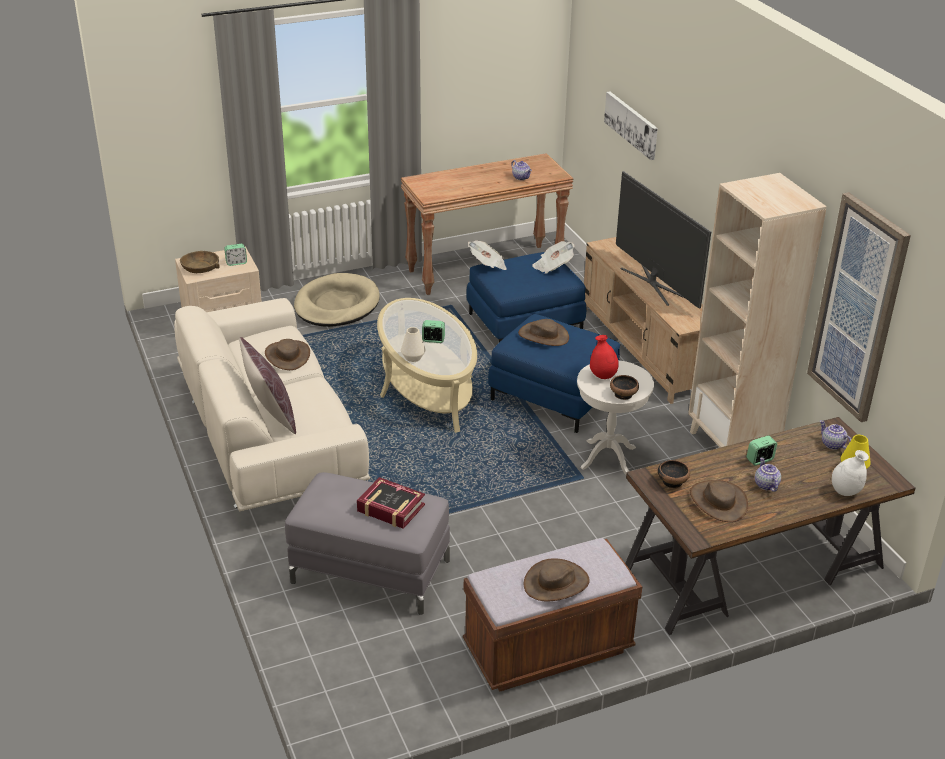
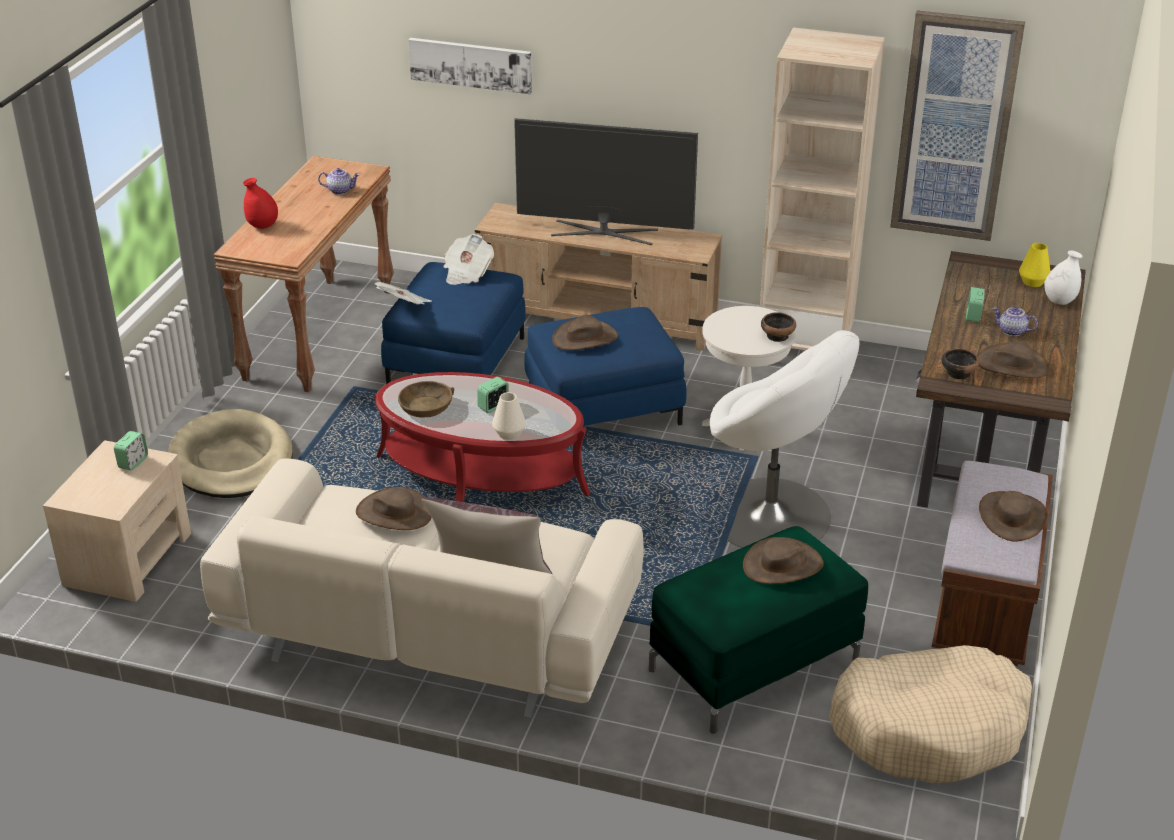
camera: 50 degrees left, 0 degrees up
(201, 267) = (100, 493): brown bowl -> brown bowl (426, 407)
(369, 571) = (753, 666): grey ottoman -> green ottoman
(389, 675) = (930, 728): none -> beige dog bed
(390, 508) = (783, 565): book -> brown hat
(426, 387) = (481, 476): beige coffee table -> red coffee table
(528, 512) = (771, 516): none -> white armchair
(603, 376) = (733, 331): red vase -> red vase (262, 226)
(832, 444) = (988, 273): teapot -> none

